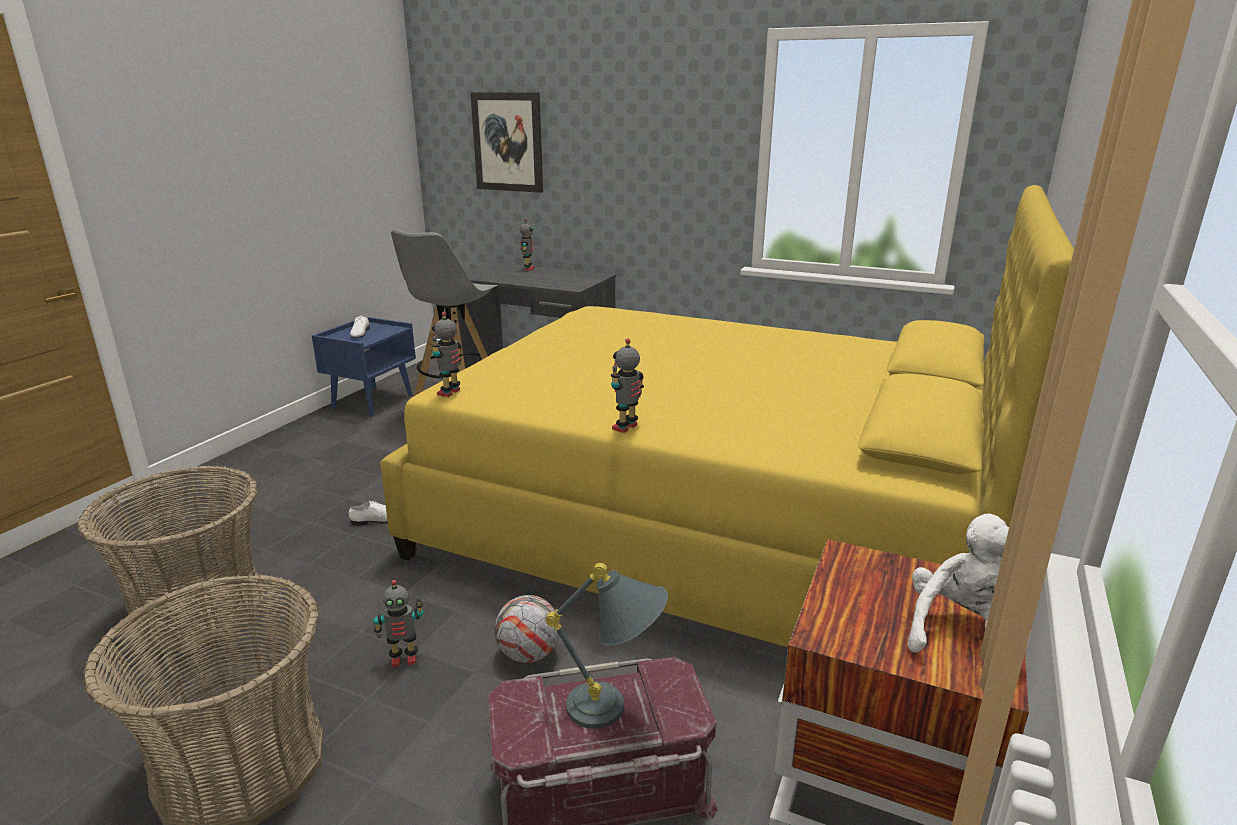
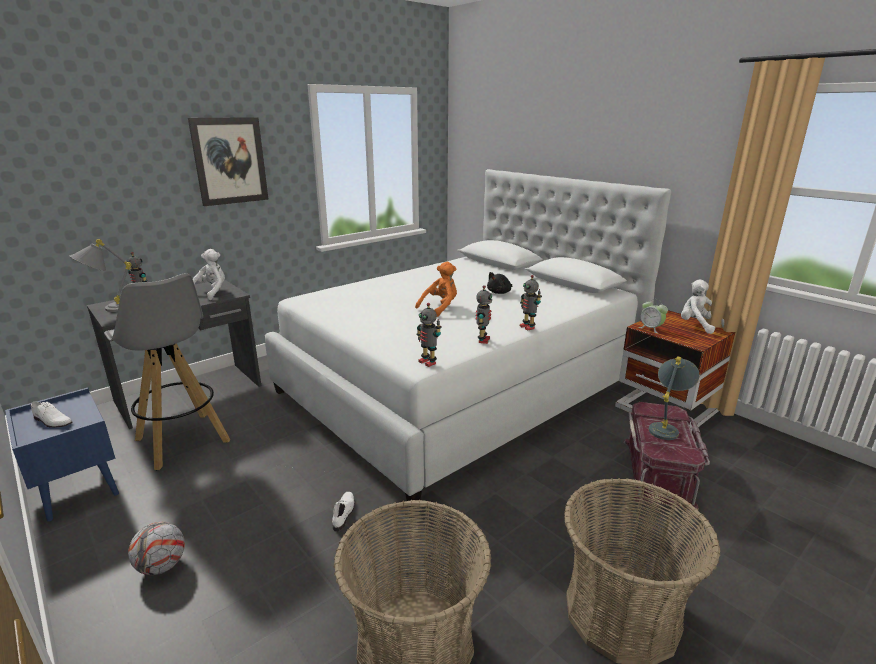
camera: 65 degrees left, 0 degrees up
(404, 659) = (537, 523): toy robot -> toy robot (482, 340)
(489, 269) = (108, 309): none -> grey table lamp
(508, 142) = (80, 182): picture -> picture (230, 161)
(528, 654) = (552, 473): football -> football (161, 566)
(568, 280) = (211, 292): none -> white plush toy
(644, 369) = (440, 308): none -> orange plush toy
(712, 522) = (461, 385): yellow bed -> white bed
(764, 390) = (500, 292): none -> black plush toy
(849, 567) = (651, 328): none -> alarm clock

